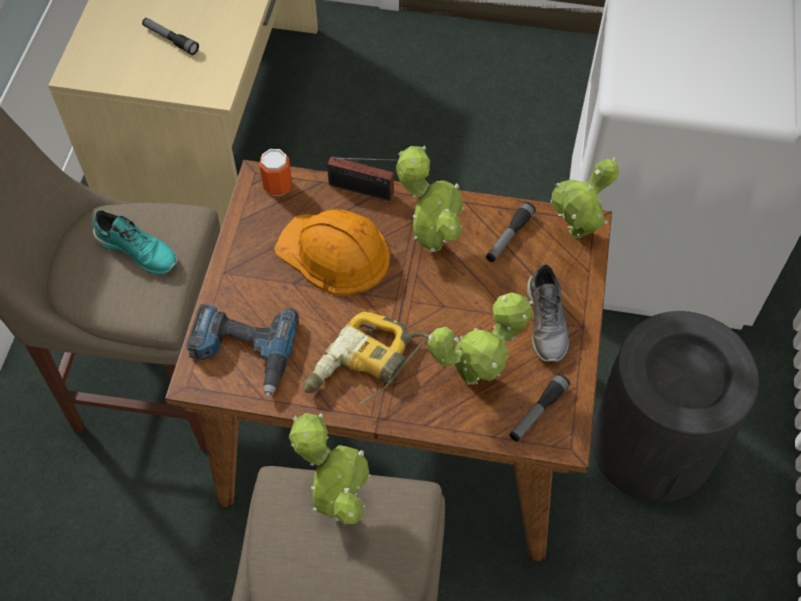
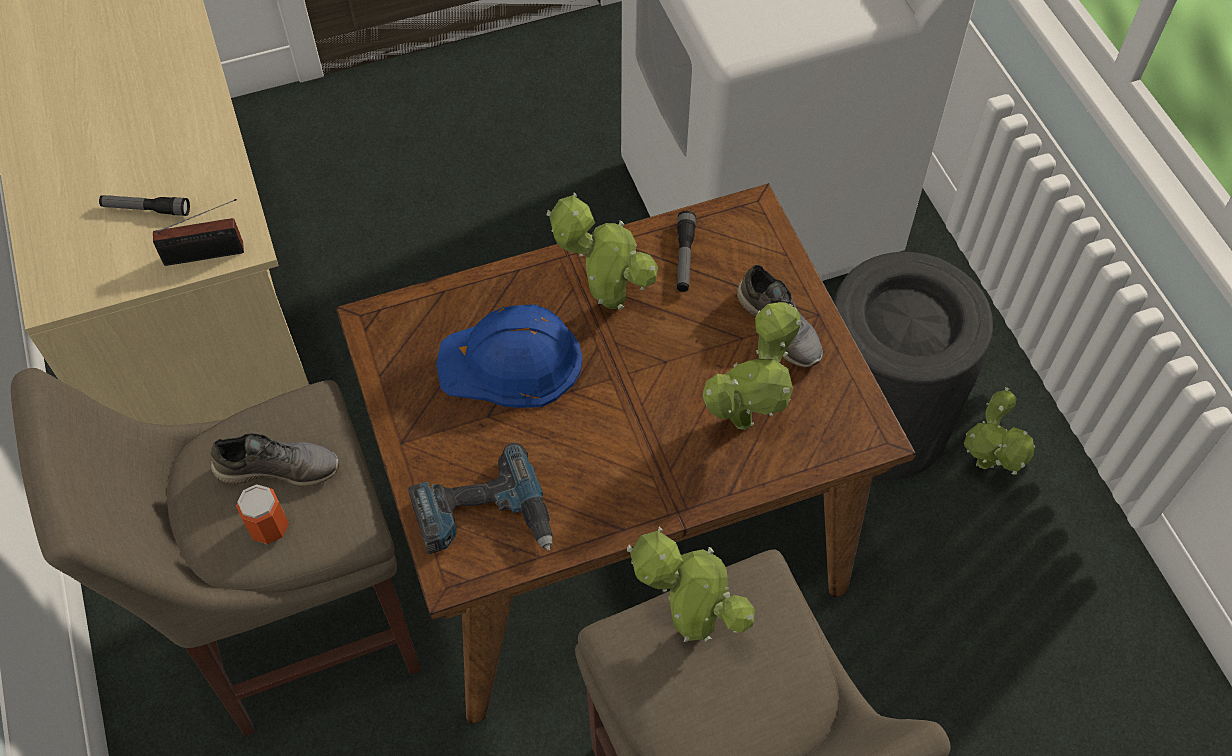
camera: 30 degrees left, 0 degrees up
(138, 250) = (278, 467): turquoise shoe -> grey shoe
(278, 186) = (397, 318): can -> can (269, 527)
(334, 253) = (511, 362): orange hard hat -> blue hard hat
(364, 190) = (498, 279): radio -> radio (209, 254)
(365, 368) = (628, 467): power drill -> none
(538, 412) = (831, 422): flashlight -> none
(575, 237) = (750, 226): potted plant -> potted plant (985, 468)

